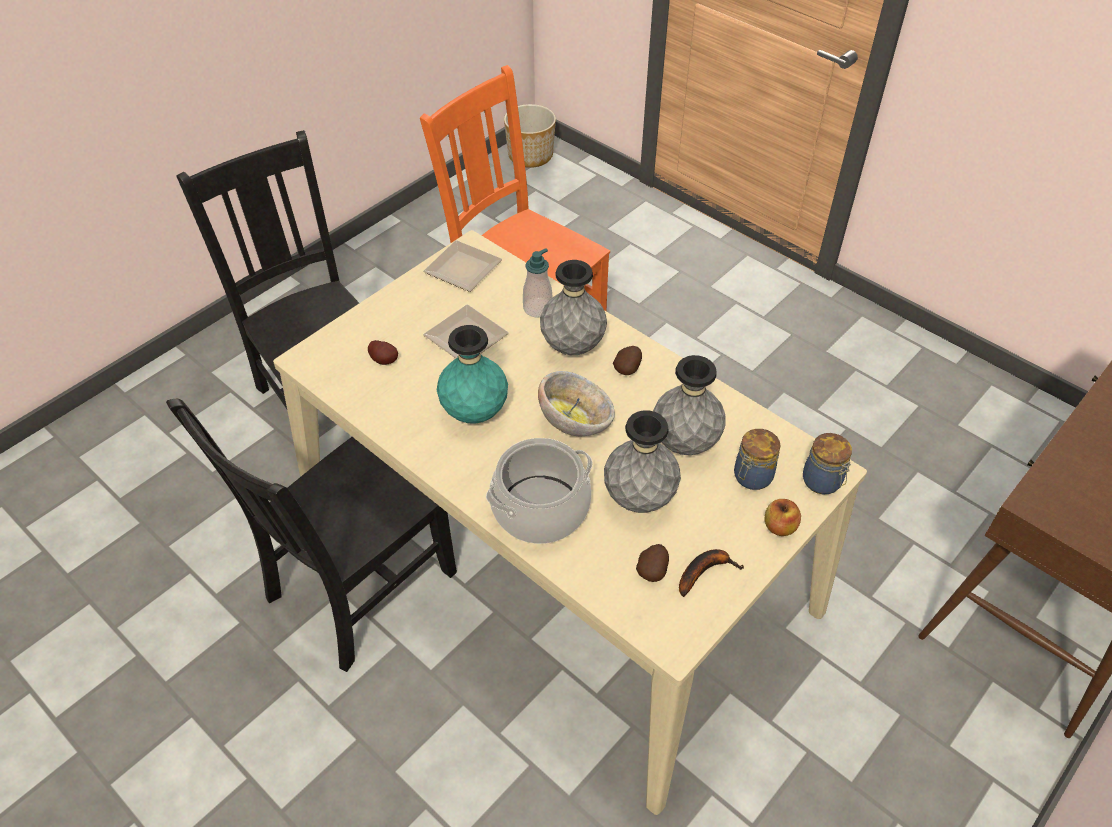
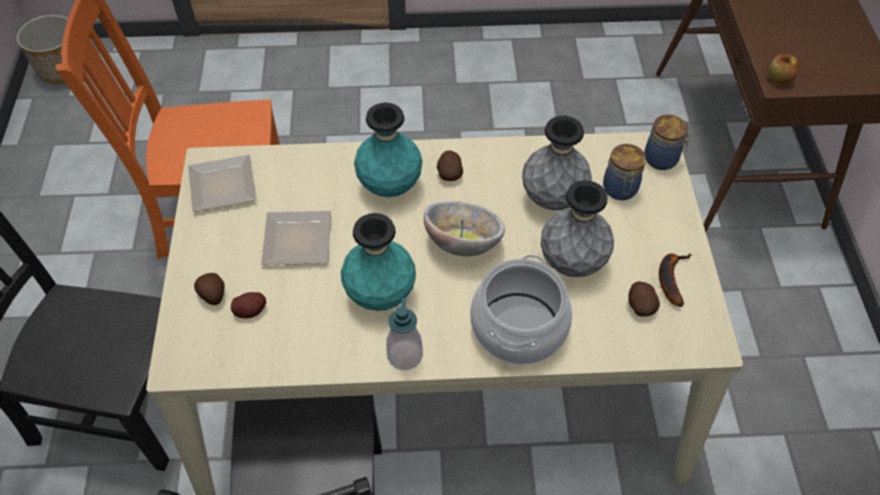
camera: 45 degrees left, 5 degrees up
(374, 333) = (213, 295): none -> potato
(537, 308) = (325, 175): soap dispenser -> soap dispenser (405, 355)
(573, 346) = (390, 186): grey vase -> turquoise vase
(779, 527) = (674, 210): apple -> apple (779, 78)

